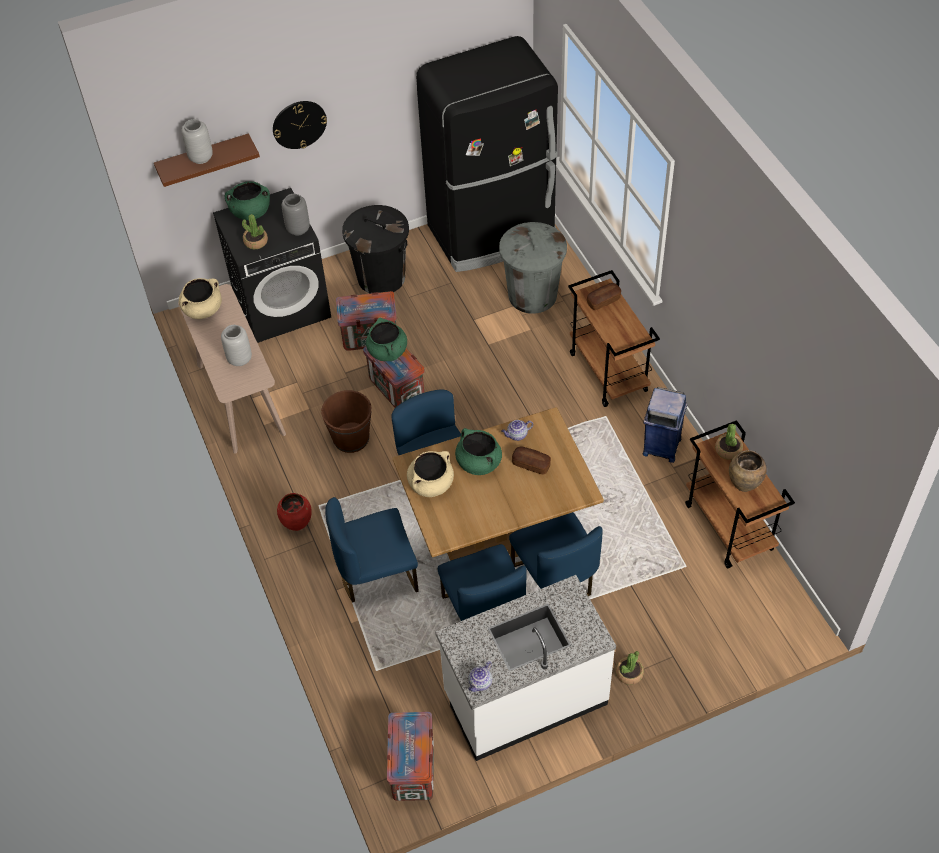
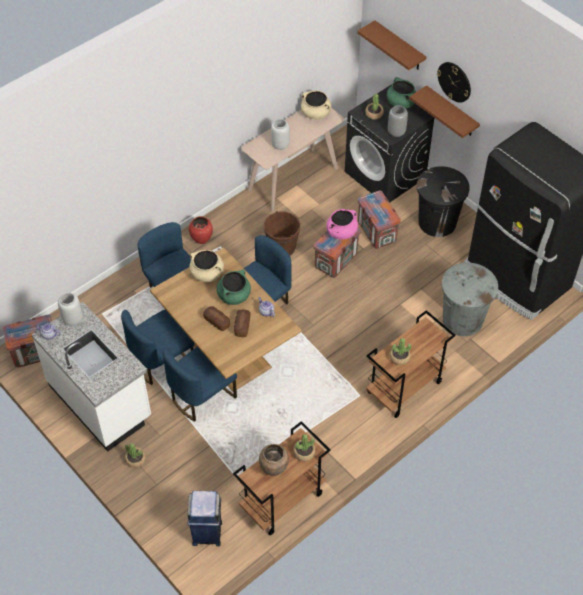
camera: 70 degrees right, 0 degrees up
(201, 158) = (390, 41): grey vase -> grey vase (72, 319)
(308, 162) = (451, 112): none -> brown shelf
(388, 351) = (341, 232): green cooking pot -> pink cooking pot
(603, 301) = (425, 339): bread -> bread (217, 321)
(621, 329) = (399, 357): none -> potted plant
(661, 446) = (344, 439): blue trash can -> blue trash can (207, 532)

